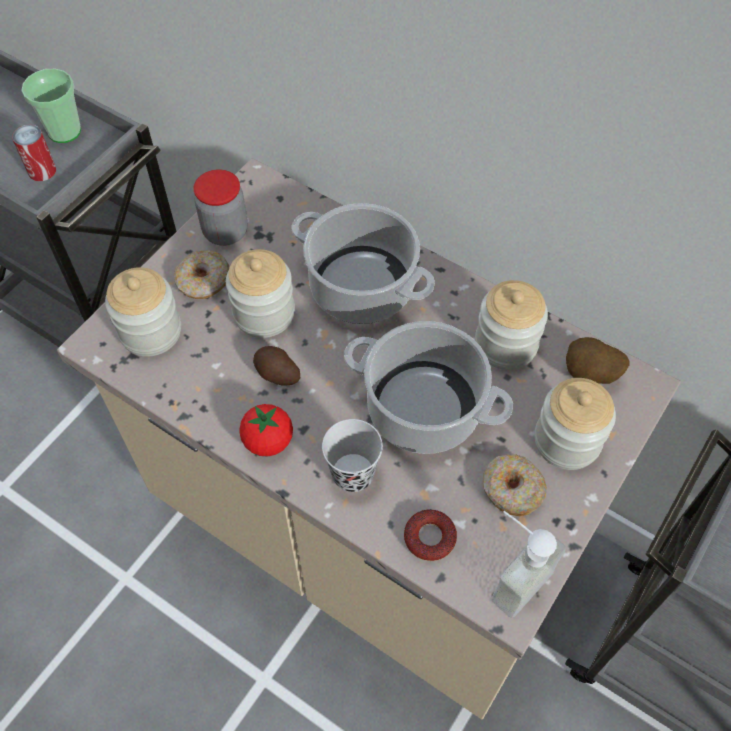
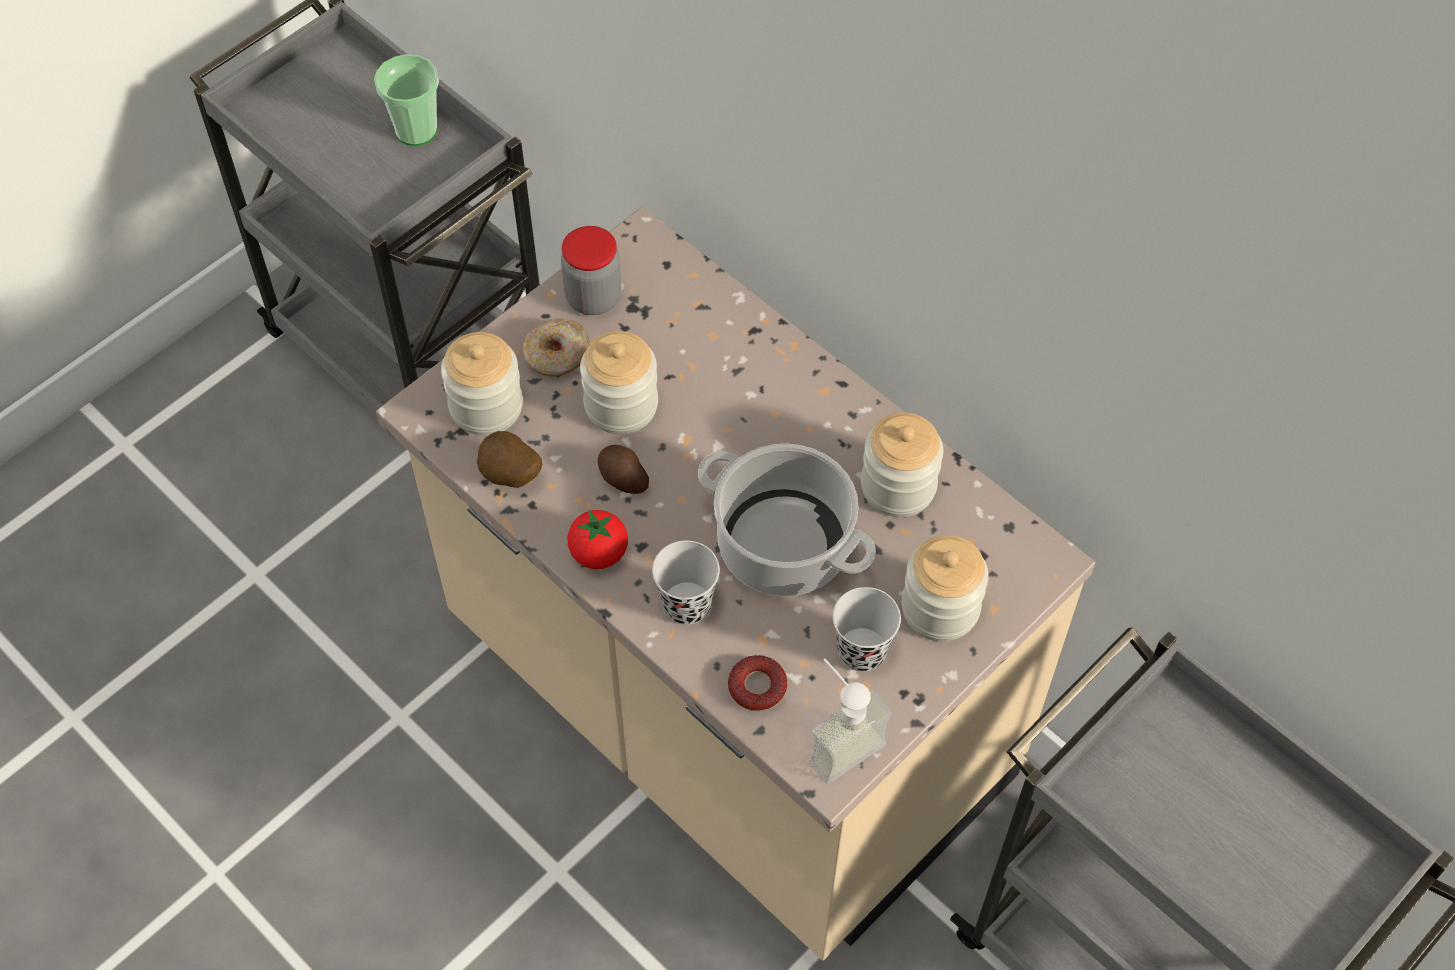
camera: 10 degrees right, 0 degrees up
(42, 171) = (382, 179): can -> none
(360, 287) = (741, 391): cooking pot -> none
(511, 489) = (861, 651): donut -> black cup
(589, 375) = (988, 538): potato -> potato (510, 477)

